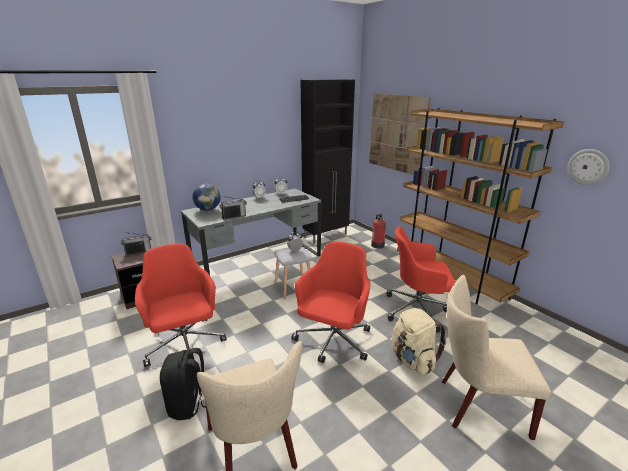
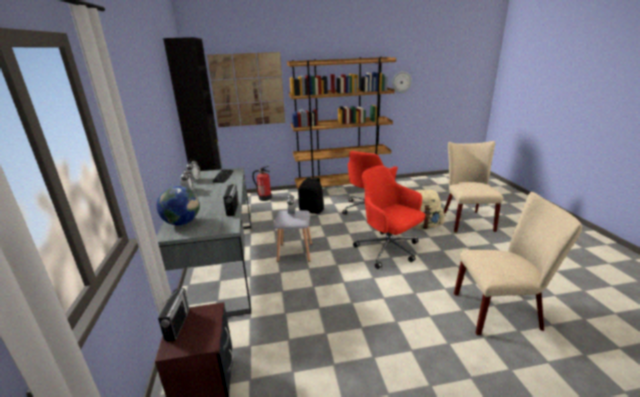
camera: 65 degrees left, 0 degrees up
(185, 344) = (351, 342): red office chair -> none
(189, 404) = (447, 346): black backpack -> black backpack (312, 210)
(477, 406) = (465, 219): beige chair -> beige chair turned 150 degrees clockwise

